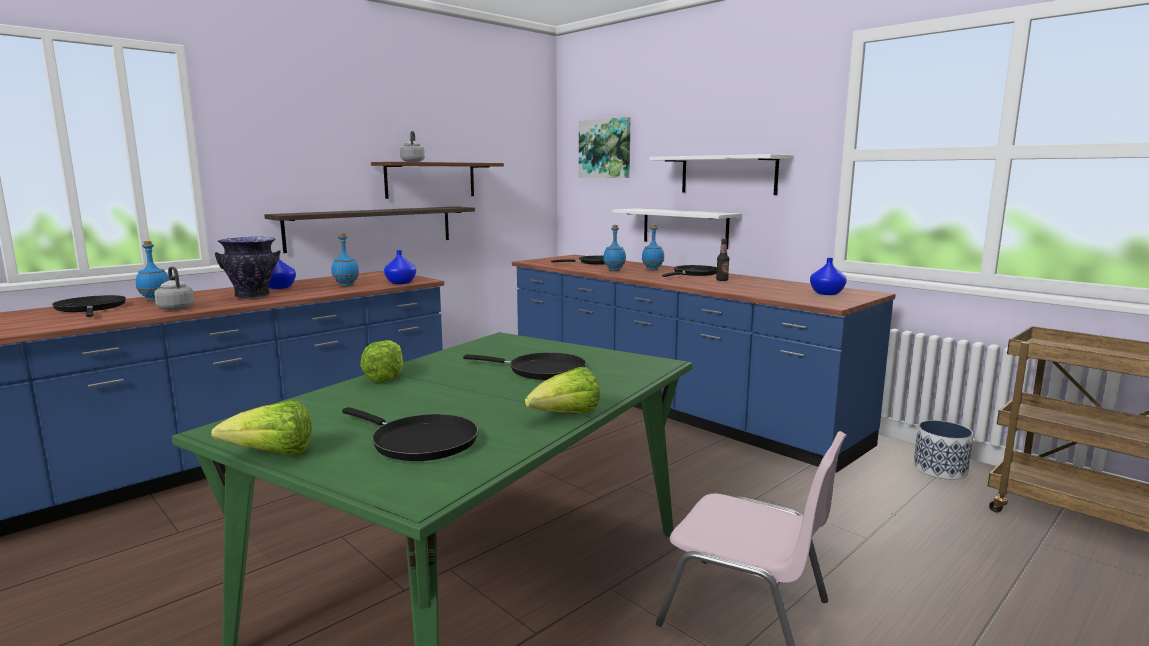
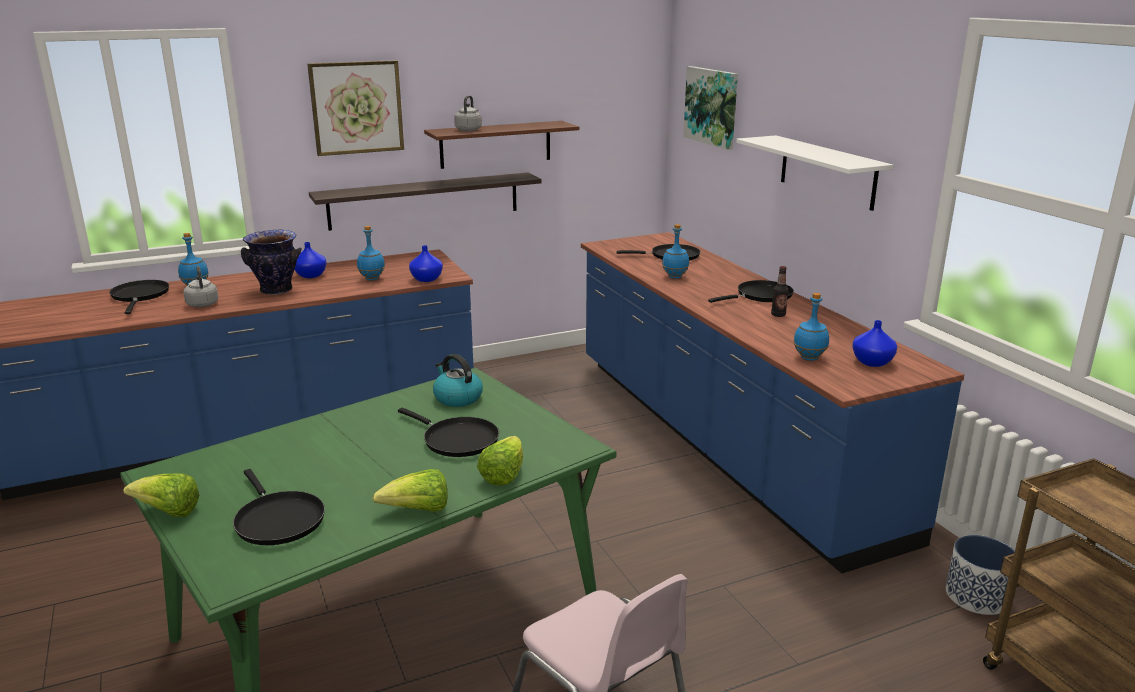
camera: 20 degrees right, 10 degrees up
(310, 136) = (356, 107): none -> picture
(385, 377) = (318, 425): lettuce -> lettuce (503, 475)
(507, 348) = (457, 398): none -> kettle
(652, 269) = (721, 280): blue bottle -> blue bottle (808, 358)
(684, 228) = (781, 225): white shelf -> none

